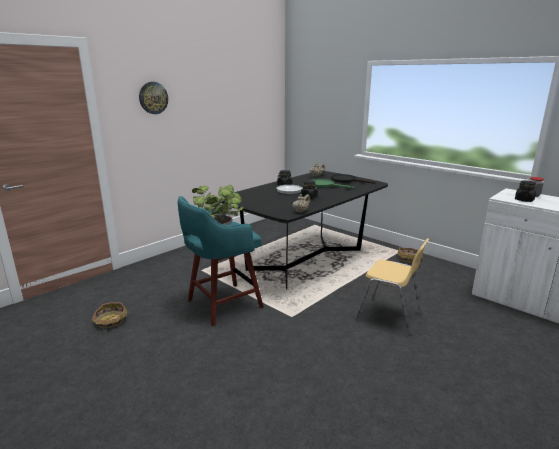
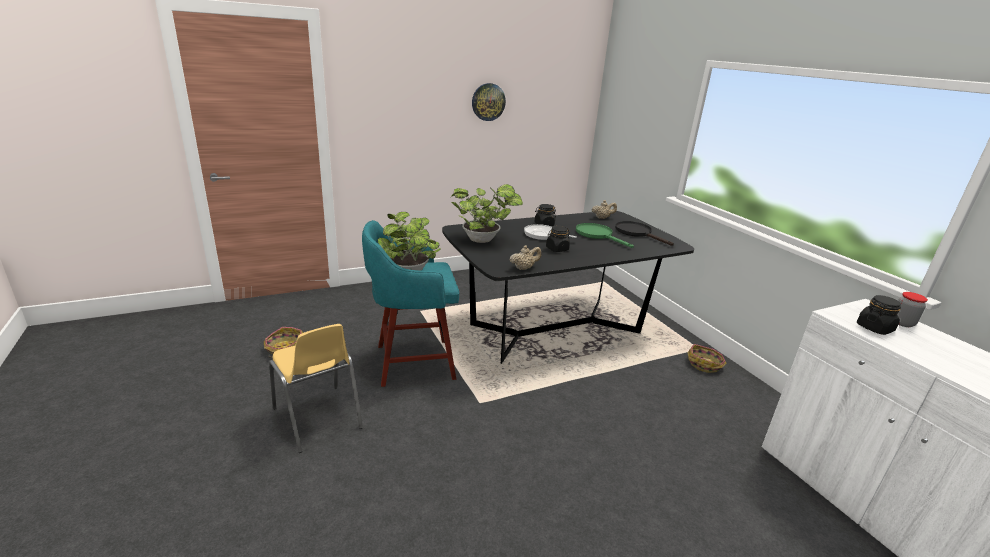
camera: 20 degrees right, 5 degrees up
(153, 98) = (400, 88): wall clock -> wall clock (488, 102)
(255, 200) = (483, 240): none -> potted plant
(389, 317) = (608, 443): yellow chair -> yellow chair (318, 418)

